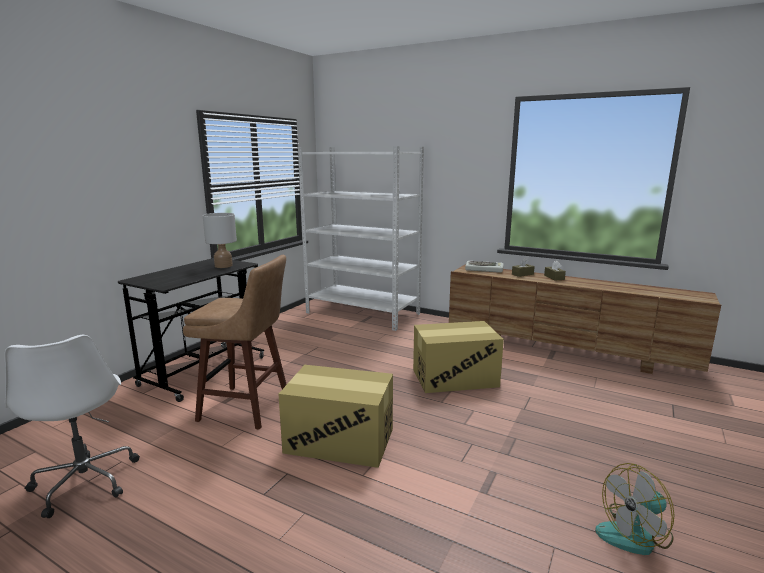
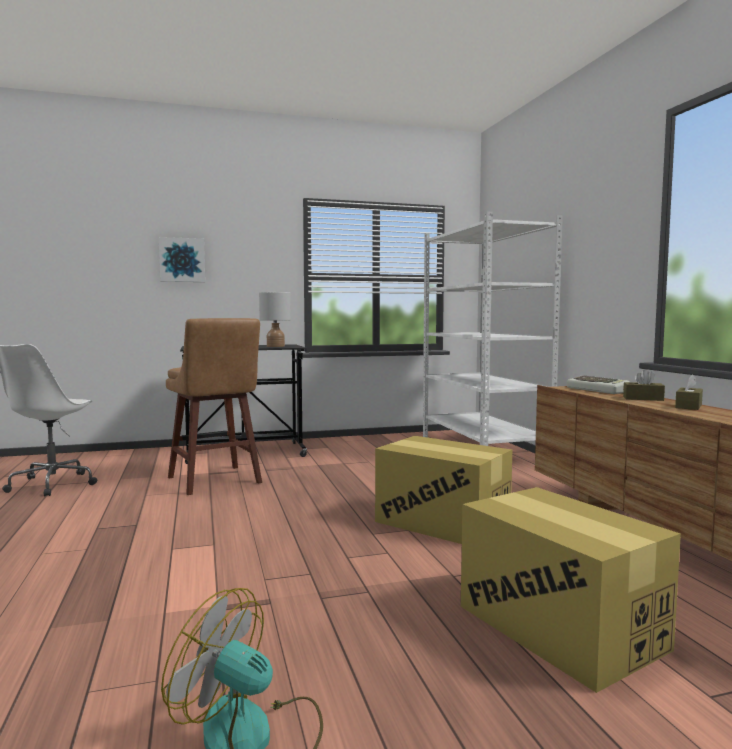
camera: 45 degrees right, 10 degrees down
(89, 182) = (182, 260): none -> picture
(339, 440) = (215, 522): cardboard box -> cardboard box (559, 626)

